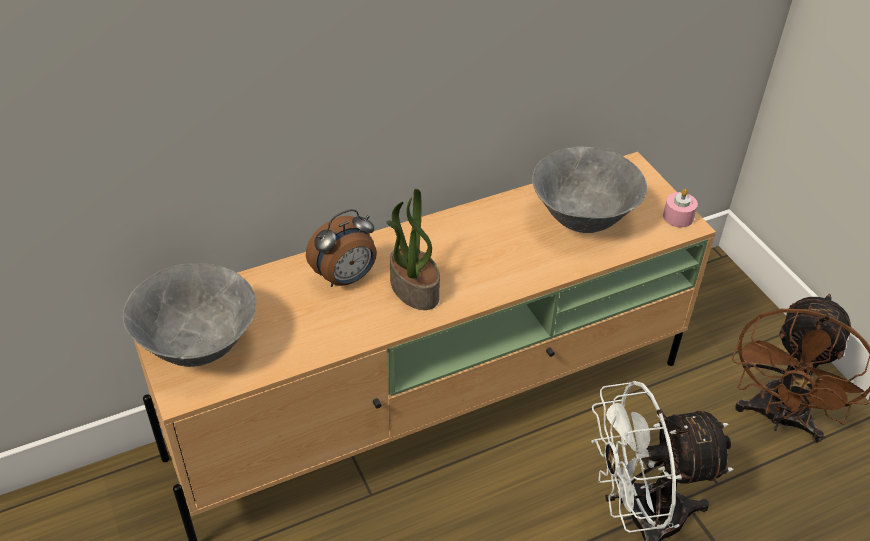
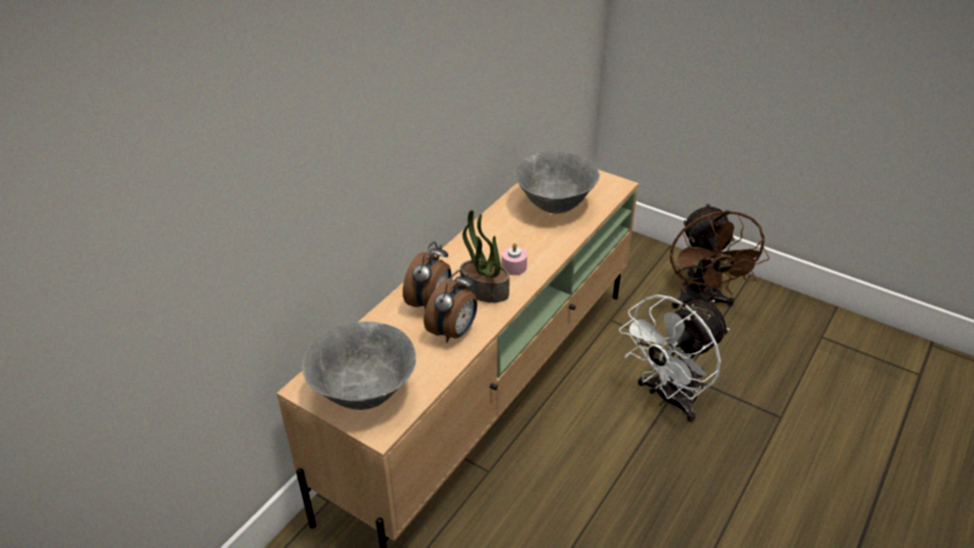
camera: 30 degrees left, 5 degrees down
(341, 322) = (454, 332): none -> alarm clock
(678, 217) = (609, 182): pink candle -> pink candle (514, 267)

